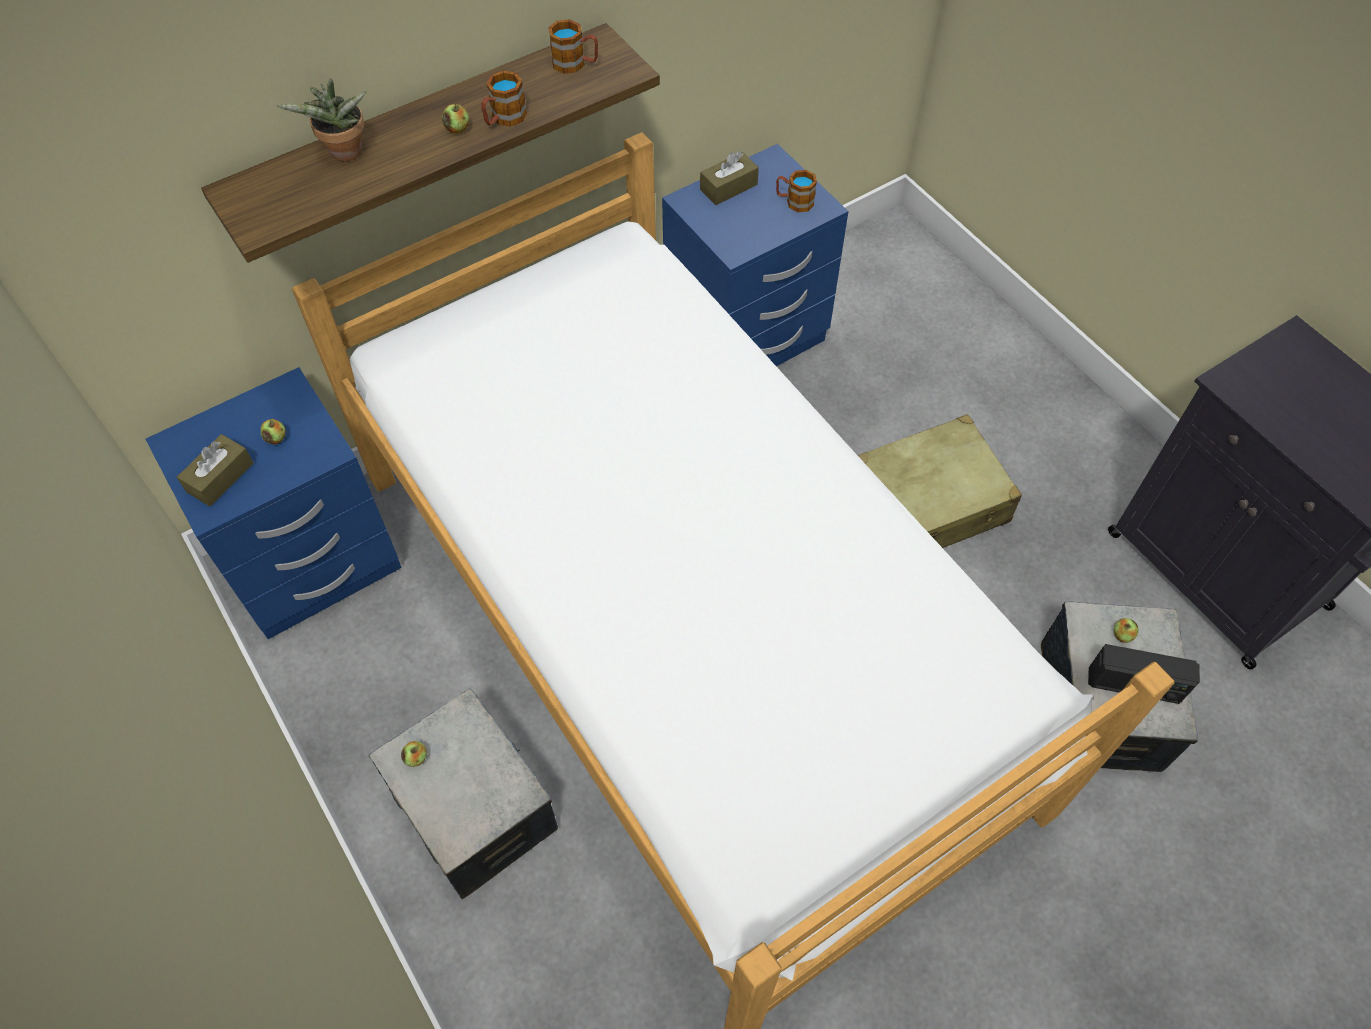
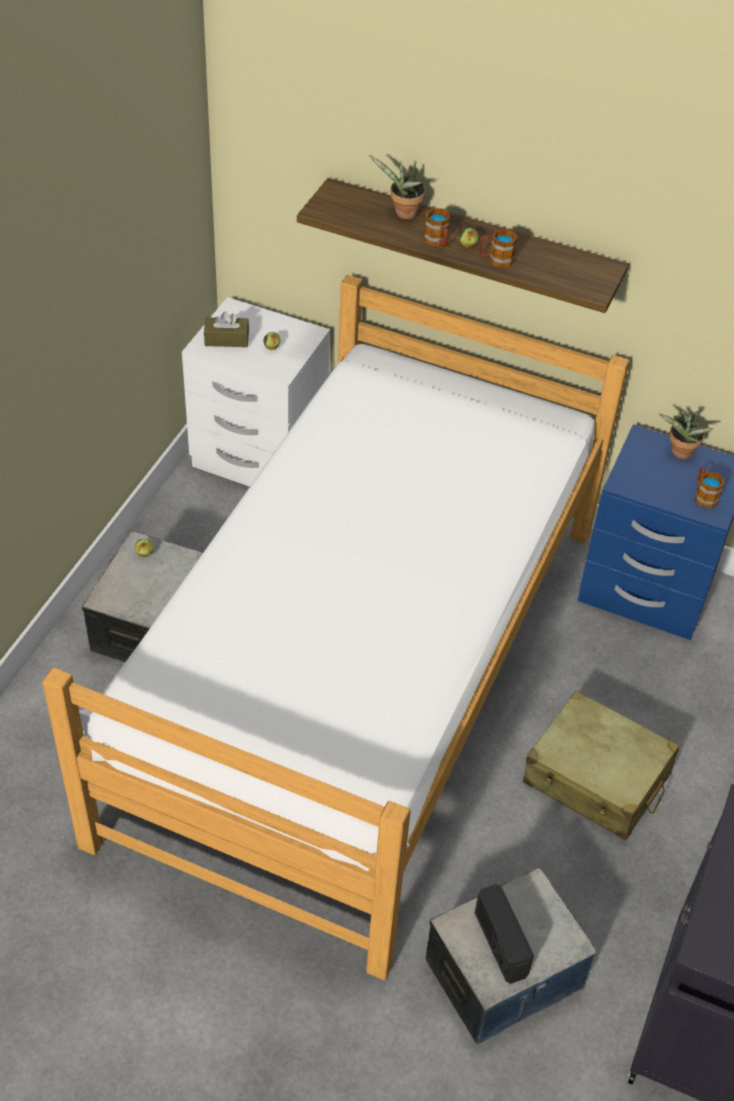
camera: 55 degrees right, 10 degrees down
(314, 564) = (258, 458): blue nightstand -> white nightstand
(575, 64) = (575, 266): mug -> mug (437, 242)
(728, 187) = (679, 454): brown tissue box -> potted plant
(1122, 635) = (540, 919): apple -> none

